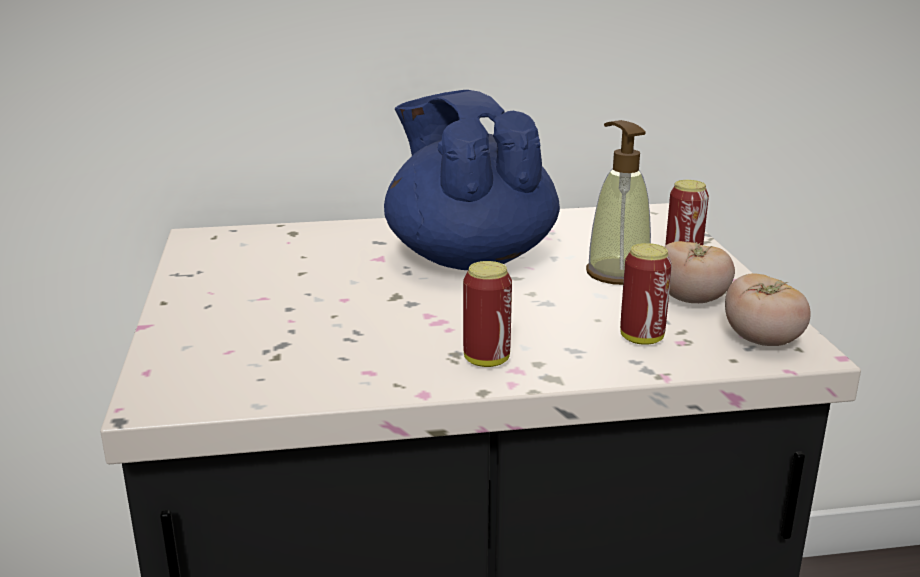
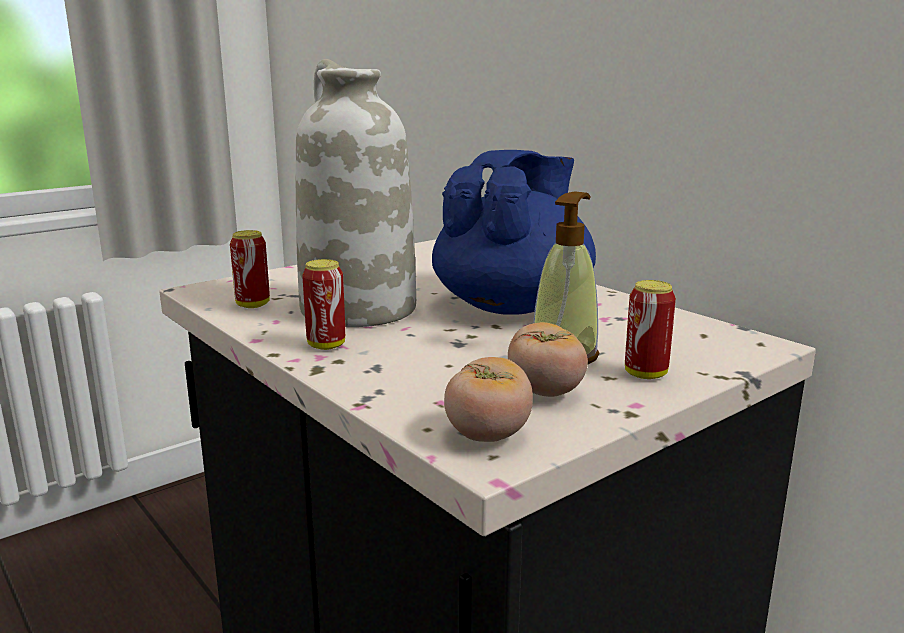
camera: 60 degrees right, 5 degrees down
(383, 323) = (356, 309): none -> white vase
(641, 338) = (428, 386): can -> can (253, 305)

